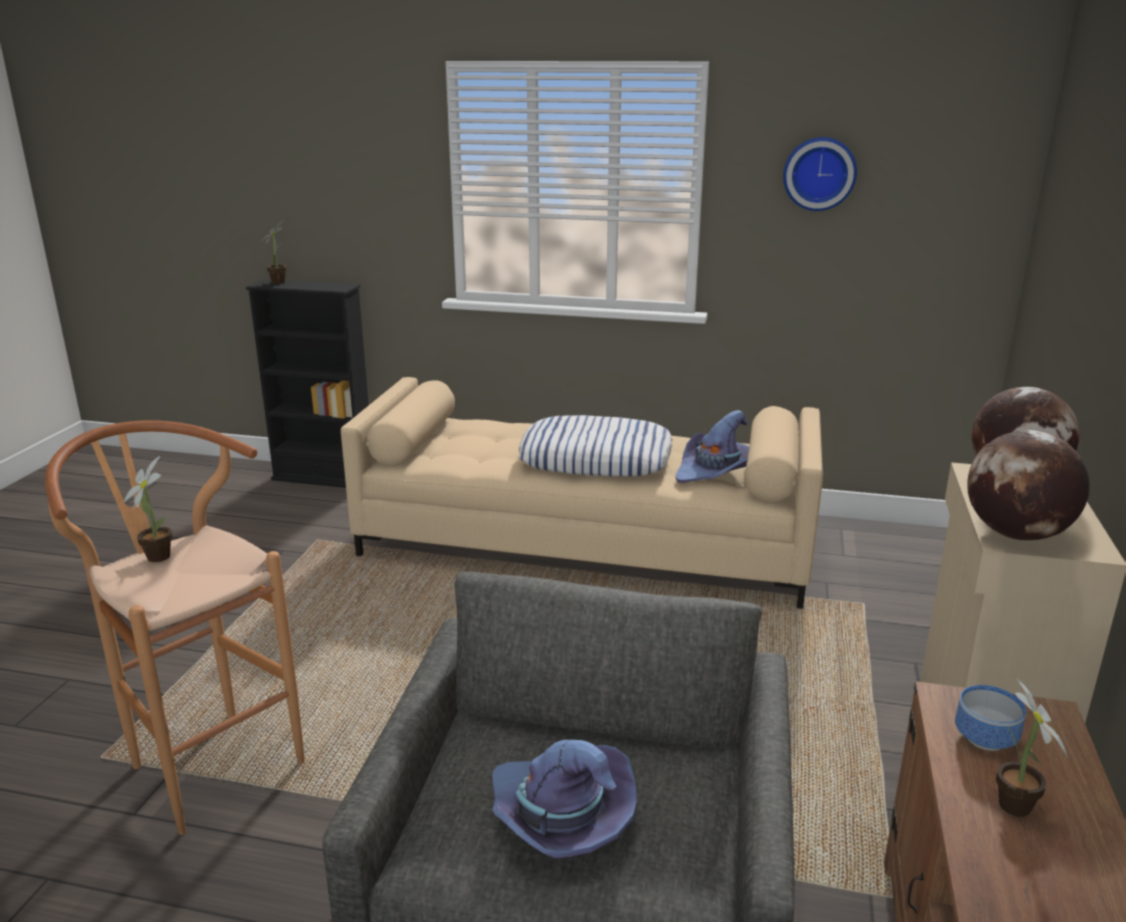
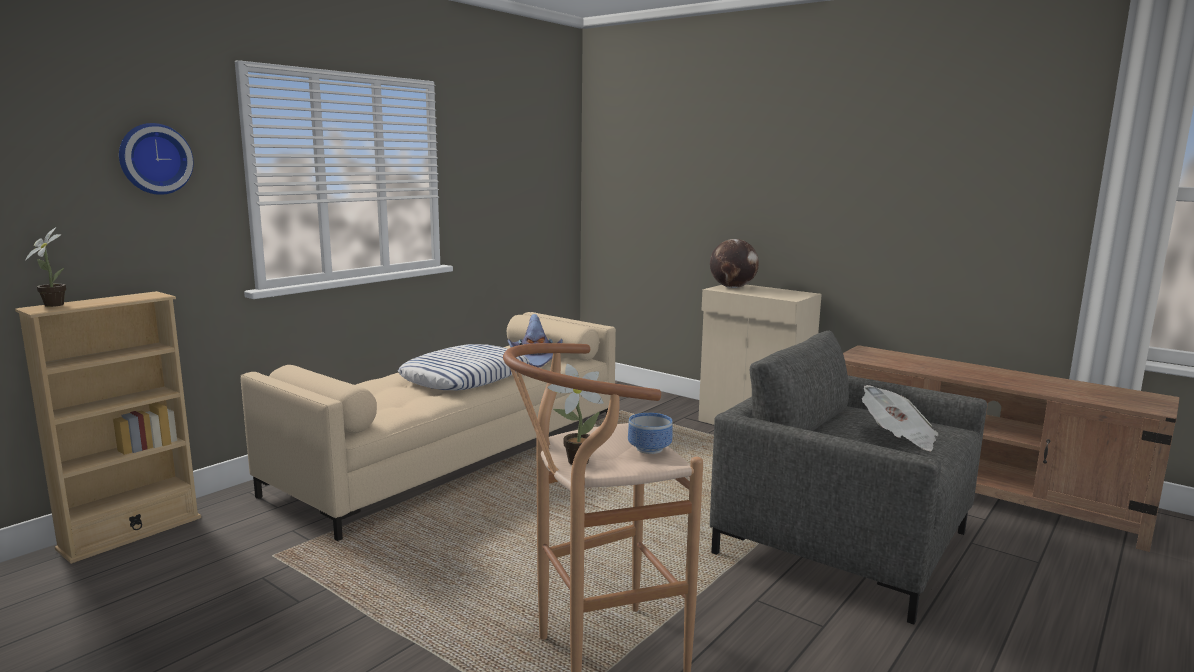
camera: 65 degrees left, 10 degrees down
(324, 478) = (131, 533): black bookcase -> beige bookcase
(558, 818) = (898, 437): purple hat -> newspaper
(819, 173) = (496, 159): wall clock -> wall clock (154, 159)
(982, 738) = (878, 359): bowl -> bowl (648, 449)
(1014, 809) = (924, 365): potted plant -> none
(1016, 535) = (786, 296): globe -> none

